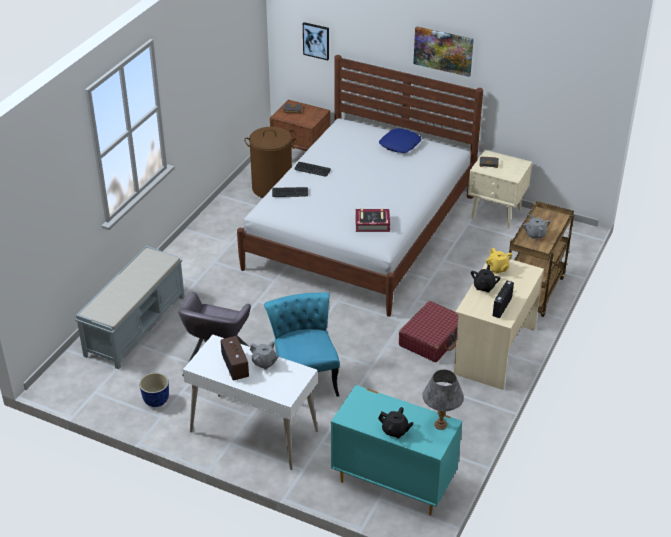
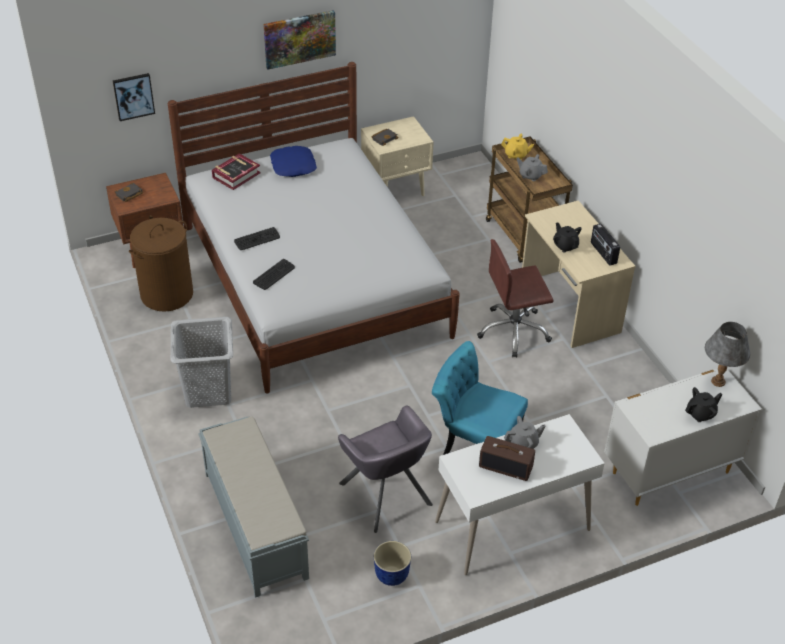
camera: 50 degrees left, 5 degrees up
(215, 248) = (208, 391): none -> grey laundry basket
(372, 223) = (391, 254): book -> book (236, 175)
(392, 483) = (668, 472): turquoise dresser -> white dresser
(432, 339) = (513, 331): red suitcase -> brown office chair
(497, 269) = (550, 224): yellow teapot -> yellow teapot (516, 155)

